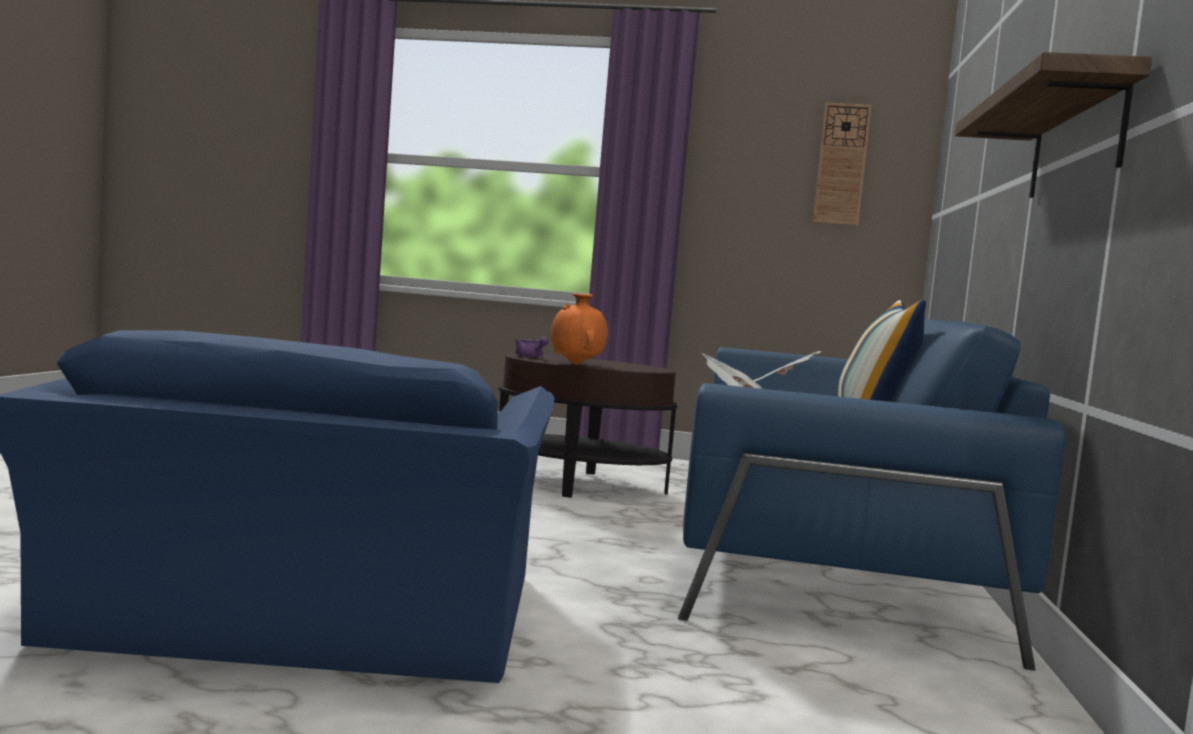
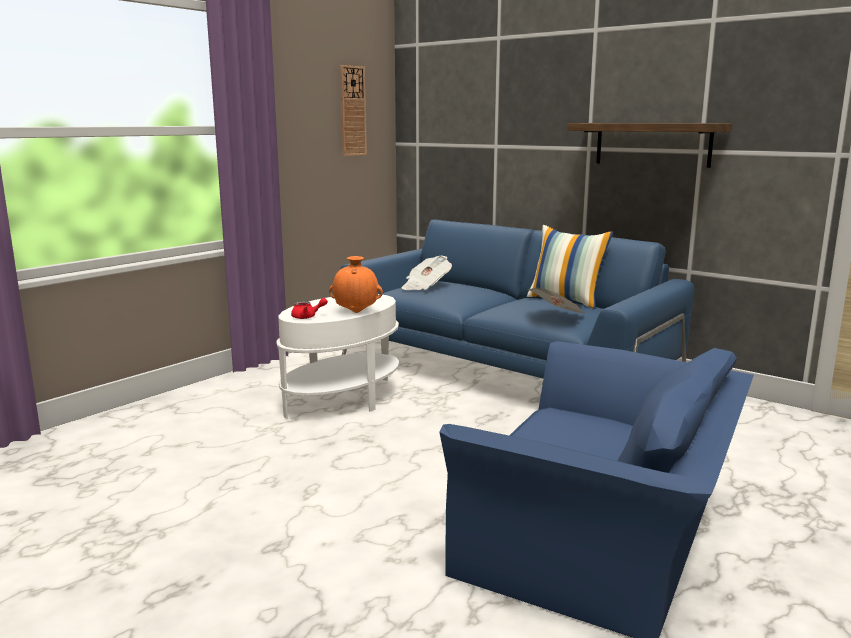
camera: 60 degrees left, 10 degrees up
(530, 357) = (307, 317): purple teapot -> red teapot
(579, 485) = (342, 399): brown side table -> white side table

